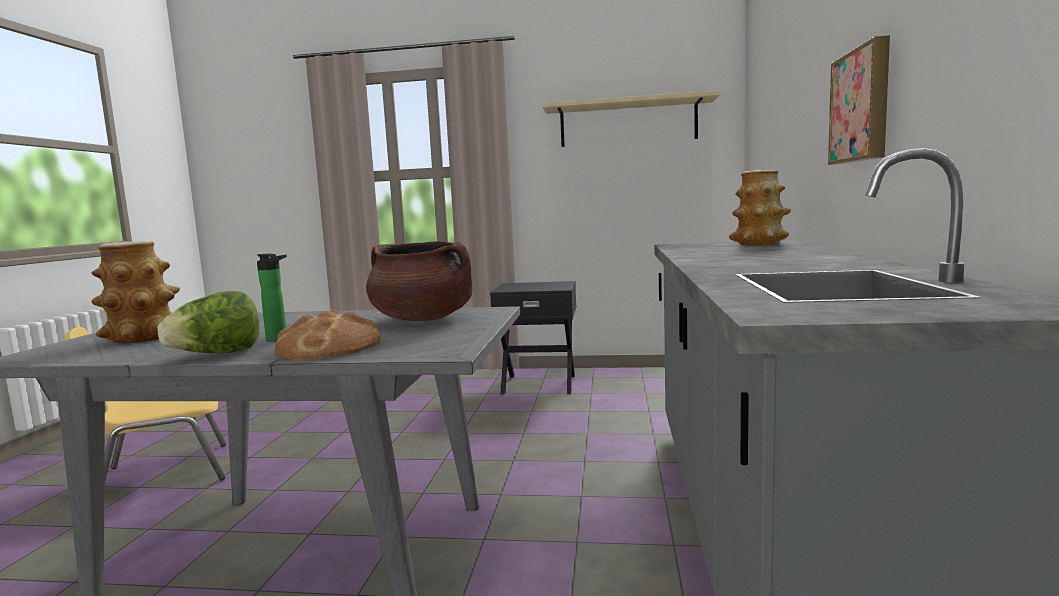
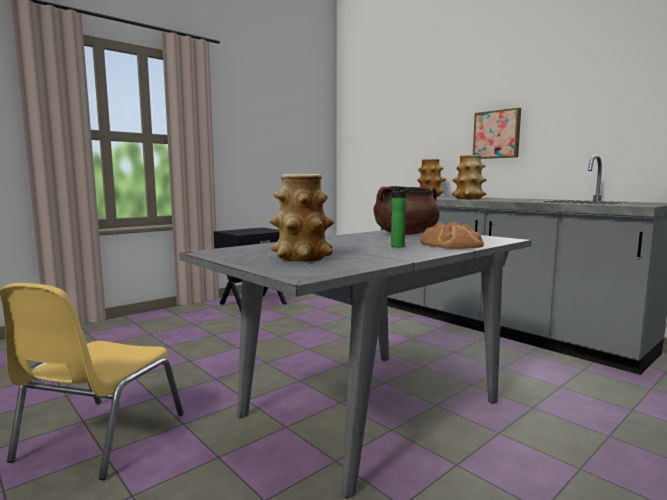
camera: 50 degrees left, 0 degrees up
(217, 354) = (423, 253): lettuce -> none
(628, 123) = (282, 120): beige shelf -> none
(720, 256) = (468, 199): none -> vase

